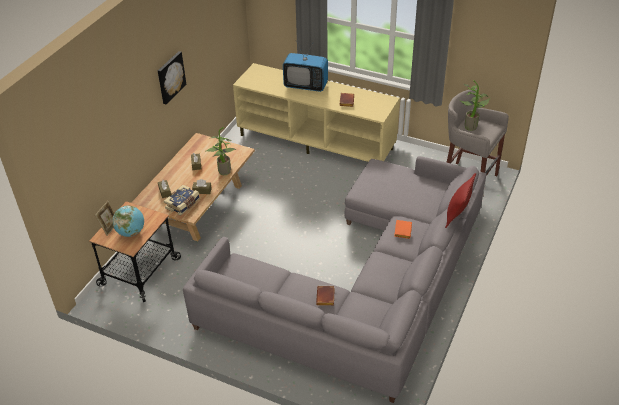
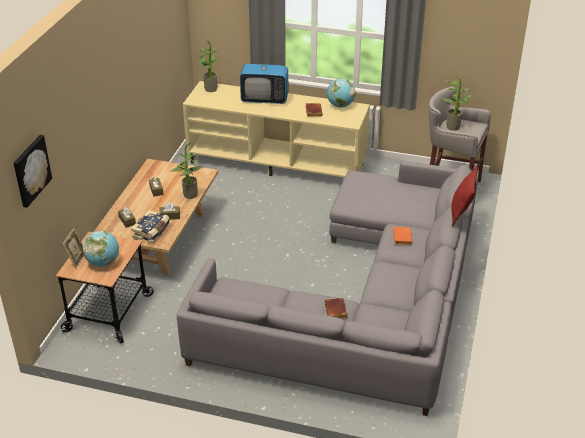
camera: 10 degrees left, 5 degrees down
(170, 77) = (125, 91): picture -> picture (30, 170)
(260, 71) = (209, 88): none -> potted plant
(372, 97) = (340, 105): none -> globe

